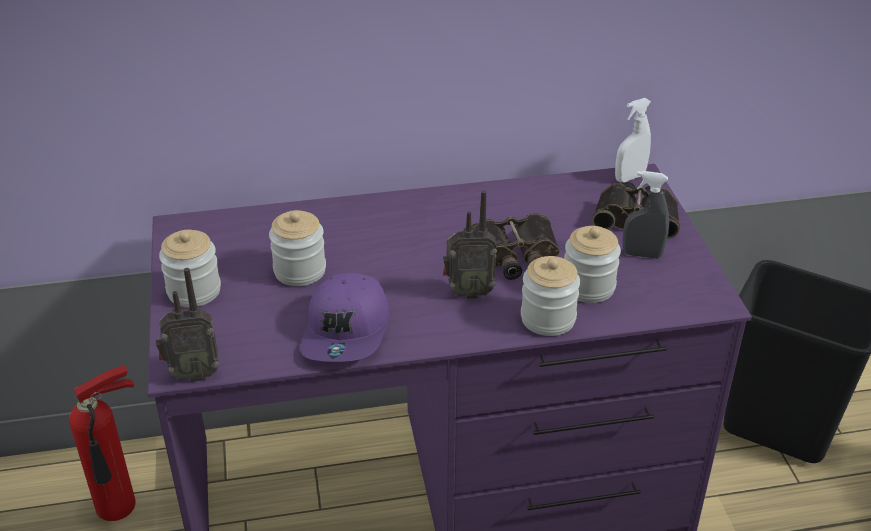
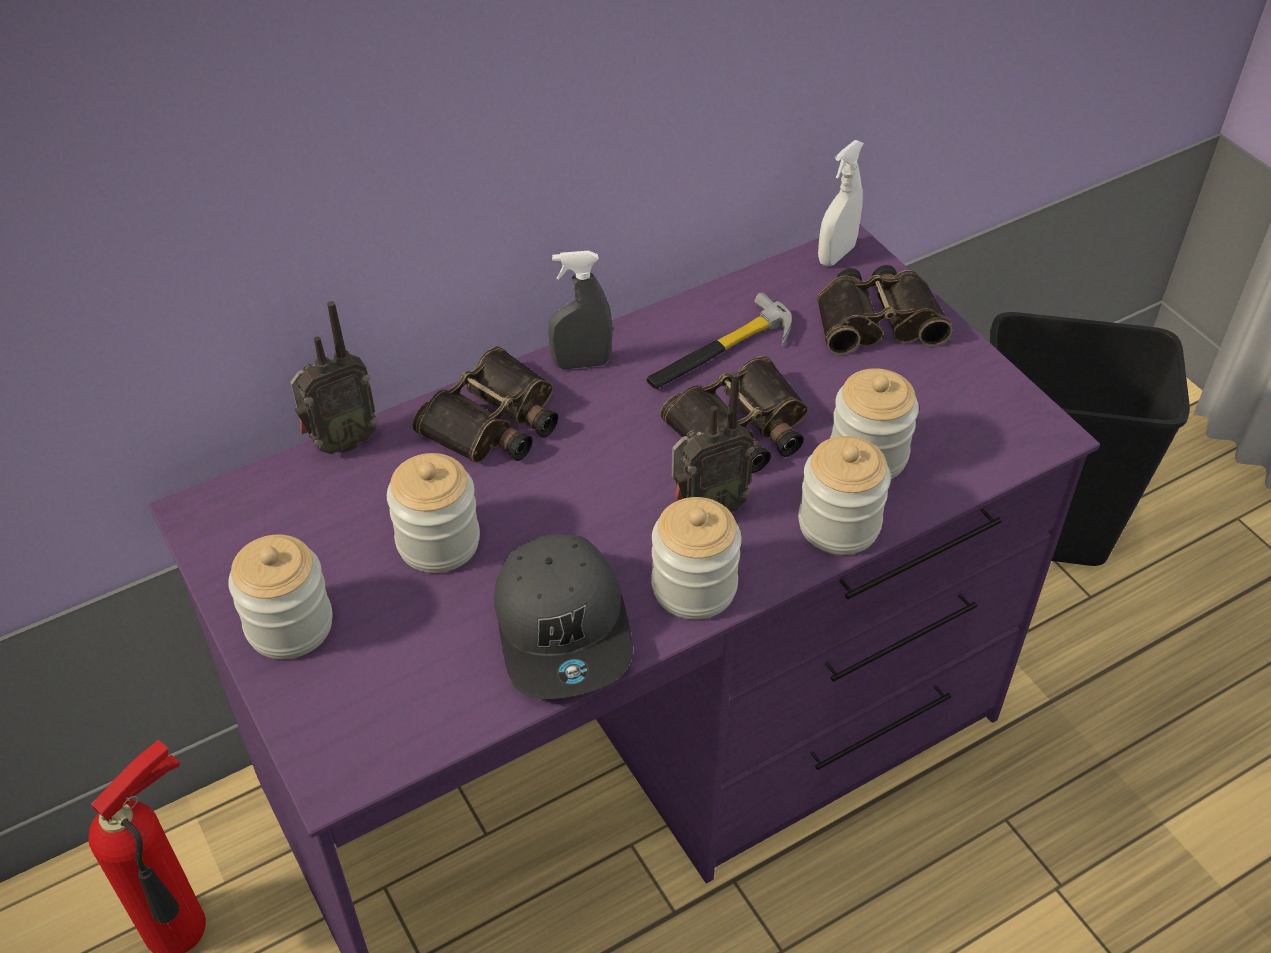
camera: 20 degrees left, 10 degrees up
(193, 374) = (365, 776): radio -> radio (340, 442)
(347, 331) = (564, 628): purple cap -> grey cap
(367, 219) = (495, 422): none -> binoculars
(437, 329) = (694, 587): none -> jar
(524, 213) = (720, 352): none -> hammer
(642, 254) = (914, 381): grey spray bottle -> grey spray bottle (581, 363)

